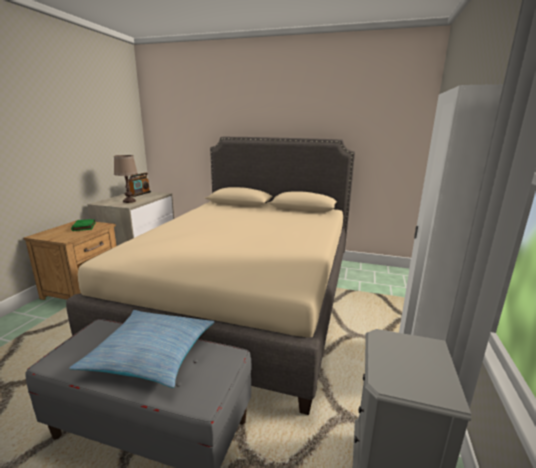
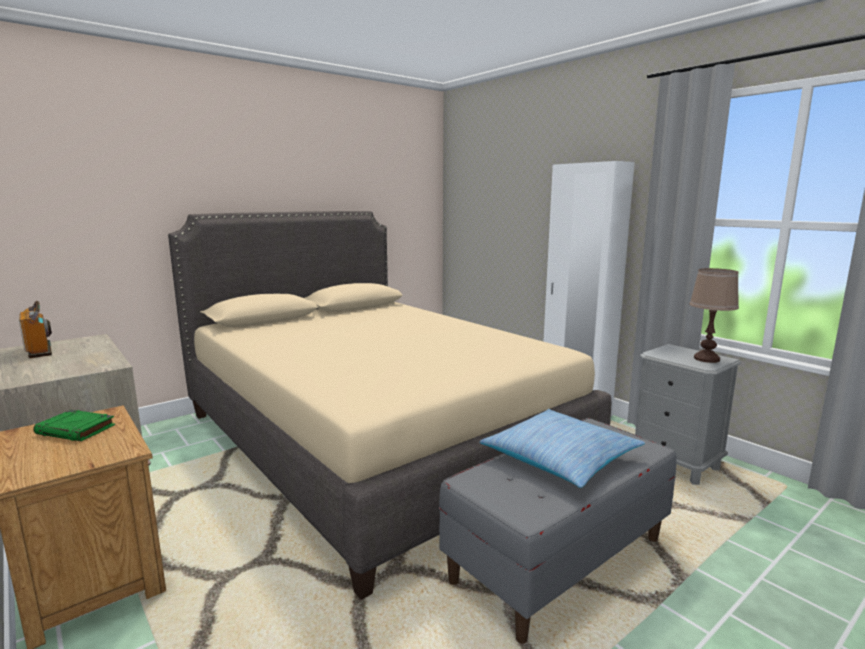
camera: 55 degrees left, 5 degrees down
(129, 201) = (80, 361): brown table lamp -> brown table lamp (707, 359)

